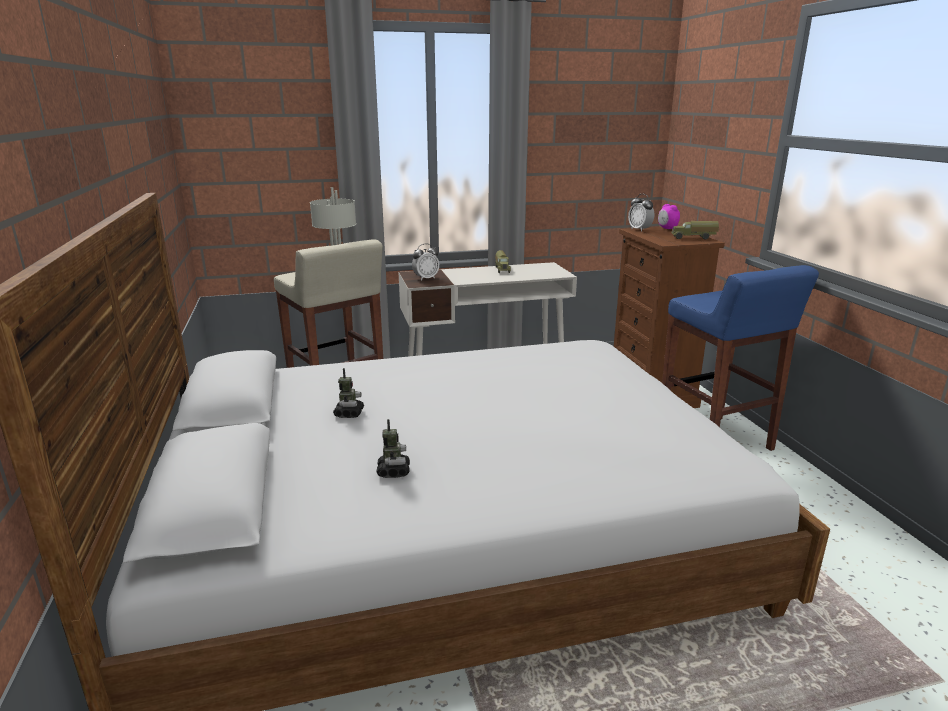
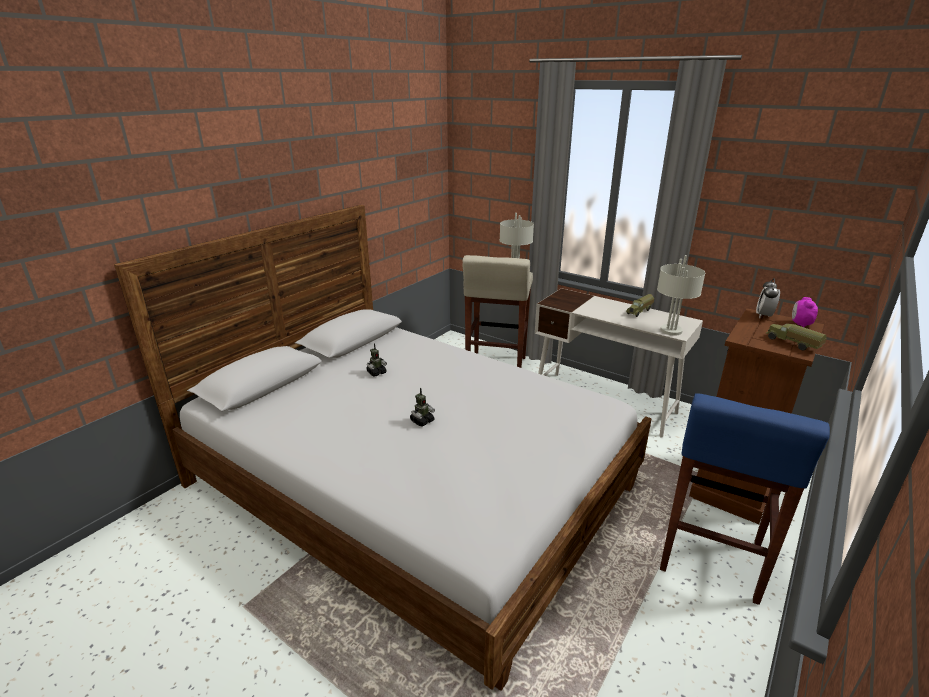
camera: 50 degrees right, 5 degrees up
(393, 471) = (329, 414): toy robot -> toy robot (422, 421)
(426, 278) = (565, 300): alarm clock -> none
(553, 274) = (671, 331): none -> grey table lamp

